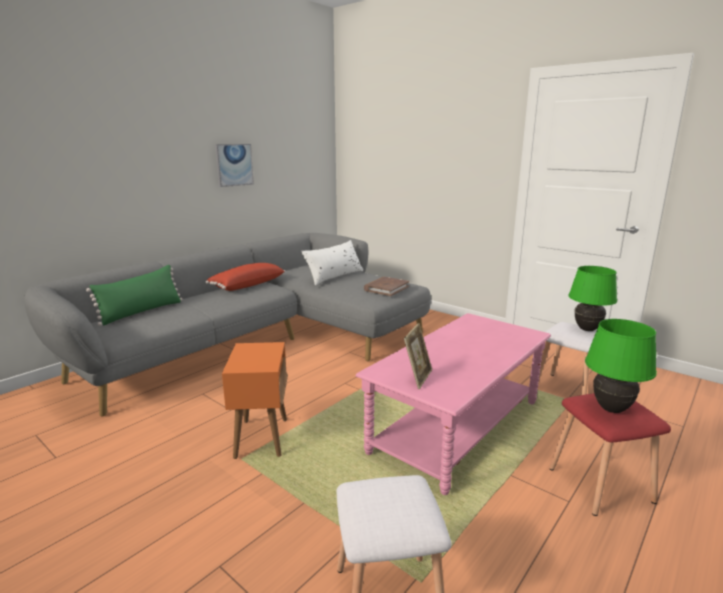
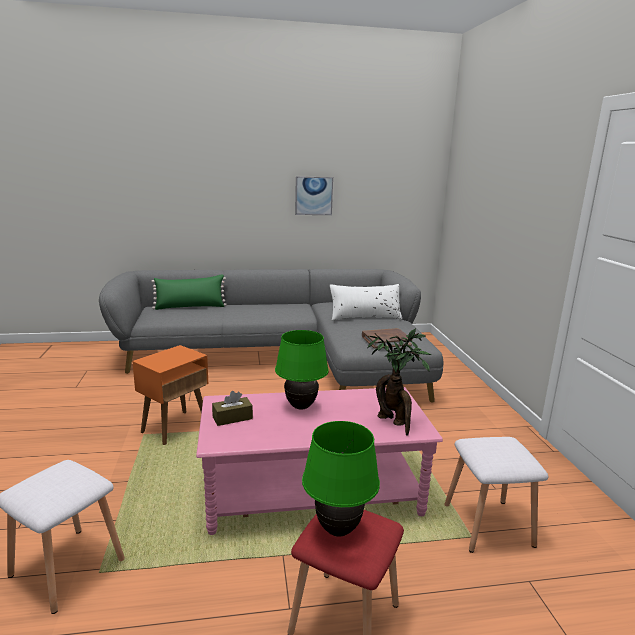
camera: 40 degrees right, 0 degrees up
(247, 285) = (289, 306): red pillow -> none
(417, 377) = (232, 418): picture frame -> brown tissue box
(511, 335) = (394, 422): none -> potted plant
(587, 329) = (516, 456): green table lamp -> green table lamp (300, 407)

